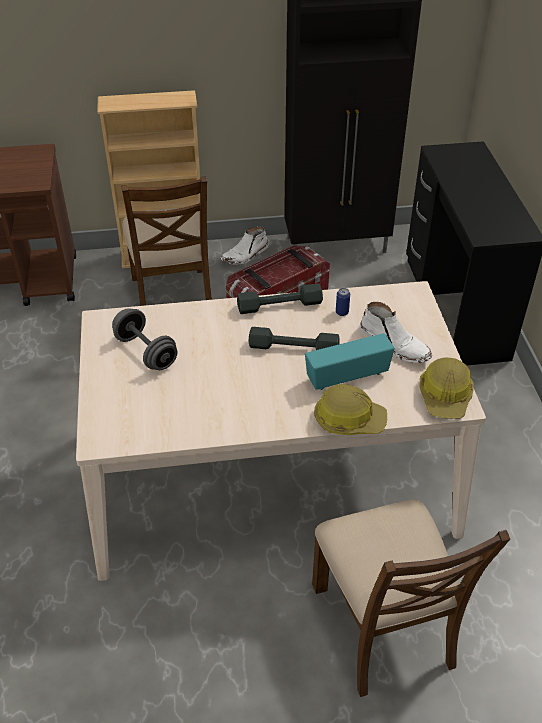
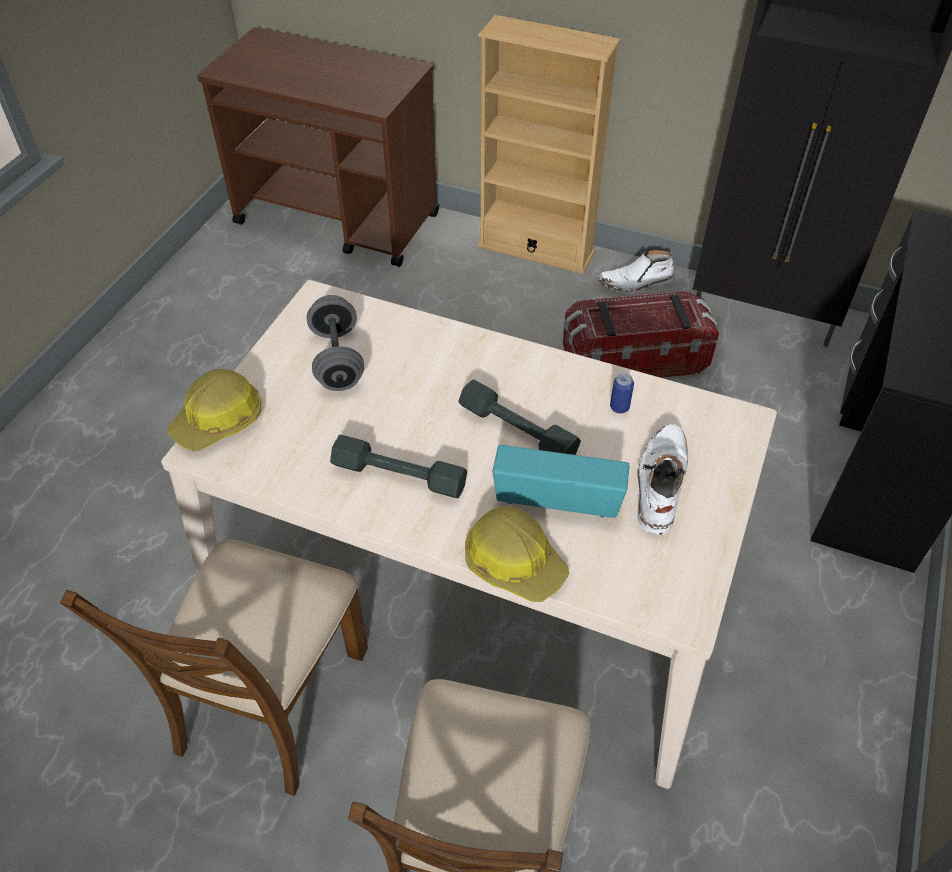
camera: 30 degrees right, 5 degrees up
(173, 299) = (511, 306): brown chair -> brown chair (270, 700)
(279, 305) = (544, 364): grey dumbbell -> grey dumbbell (399, 475)
(395, 344) = (659, 483): white boot -> white boot turned 150 degrees counterclockwise
(445, 396) = (674, 592): hard hat -> hard hat (219, 420)

